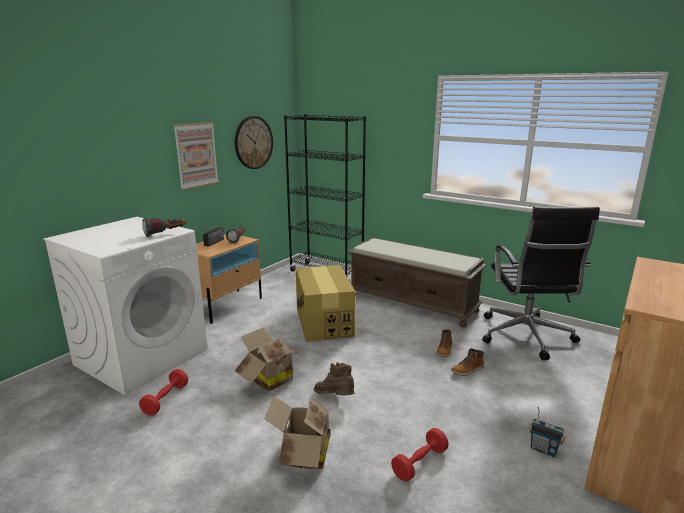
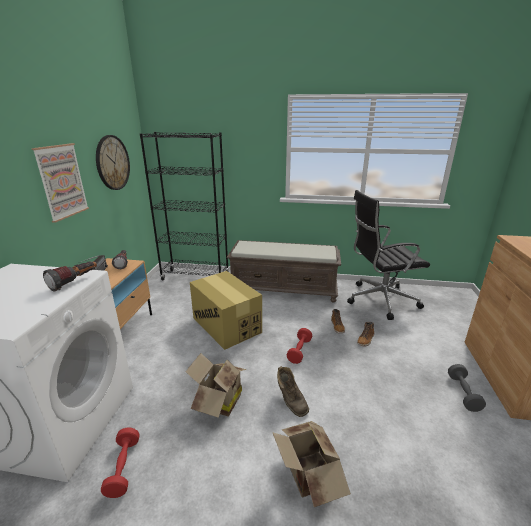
camera: 25 degrees left, 5 degrees up
(335, 398) = (290, 401): brown boot -> brown boot turned 135 degrees counterclockwise
(419, 463) = (400, 442): red dumbbell -> red dumbbell (299, 351)
(526, 337) = (379, 300): black office chair -> black office chair turned 105 degrees clockwise
(543, 449) = (463, 393): radio -> grey dumbbell

